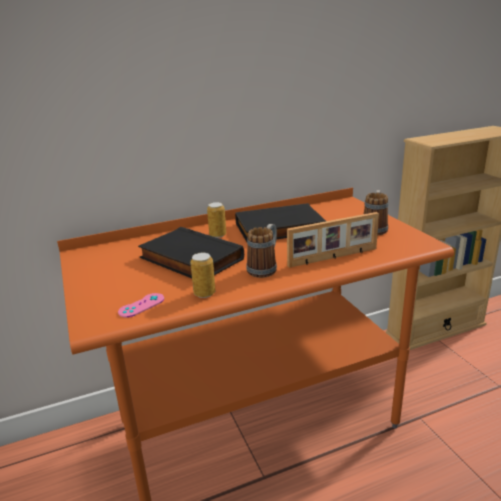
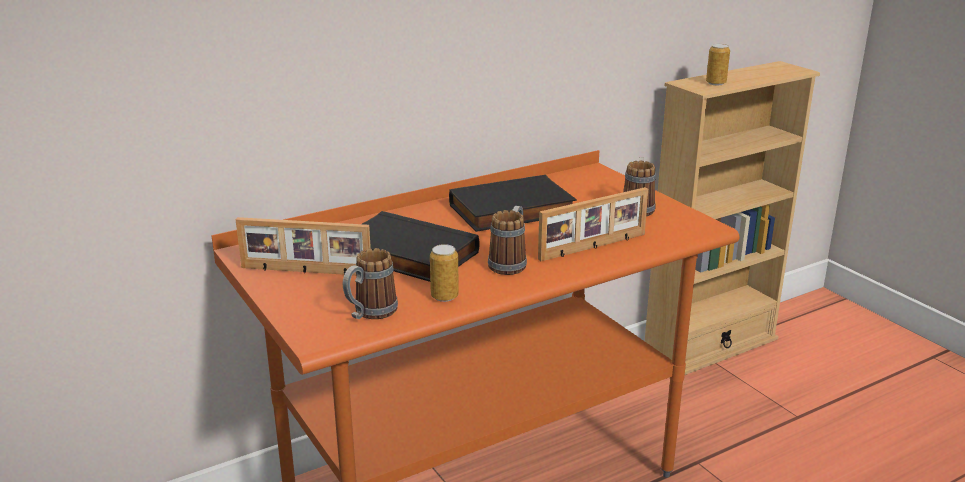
camera: 10 degrees left, 0 degrees up
(112, 269) = (305, 271): none -> picture frame
(141, 305) = (369, 313): pink game controller -> mug
(217, 235) = (430, 221): can -> can (716, 83)

